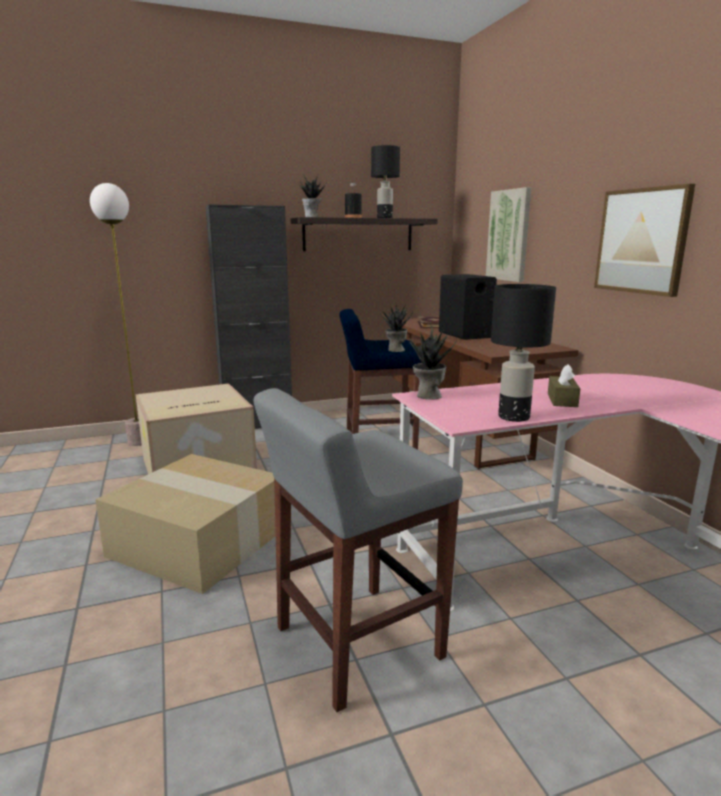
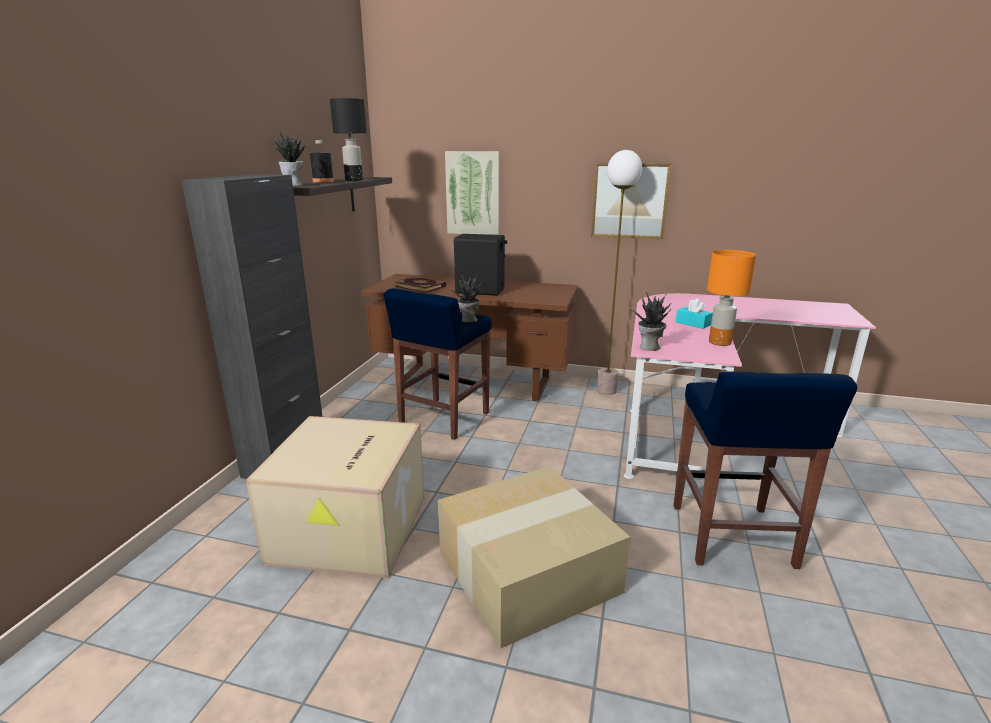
camera: 55 degrees left, 5 degrees up
(139, 442) = (191, 555): floor lamp -> floor lamp (606, 390)
(355, 643) = (732, 537): grey stool -> blue stool
(513, 417) = (719, 342): black table lamp -> orange table lamp
(562, 400) = (693, 323): brown tissue box -> turquoise tissue box

